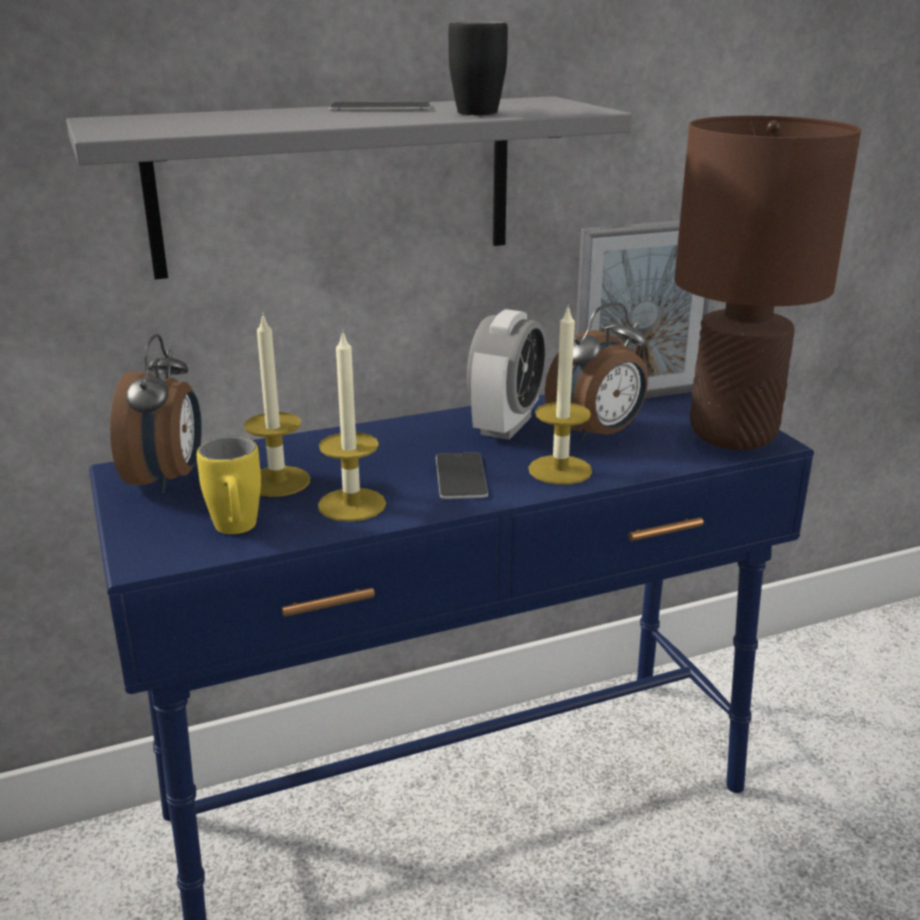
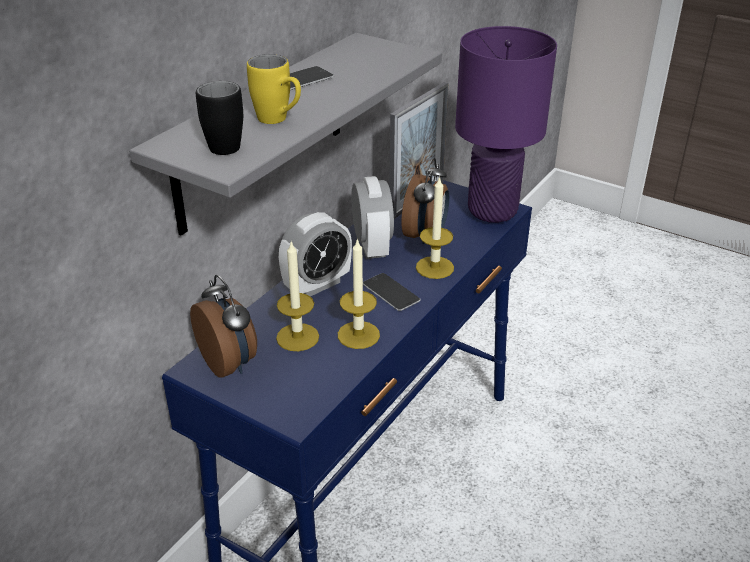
camera: 35 degrees left, 10 degrees up
(236, 531) = (320, 379): yellow mug -> yellow mug (279, 121)
(379, 441) = (317, 285): none -> alarm clock
(480, 111) = (364, 70): black mug -> black mug (222, 143)
(730, 439) = (491, 214): brown table lamp -> purple table lamp

